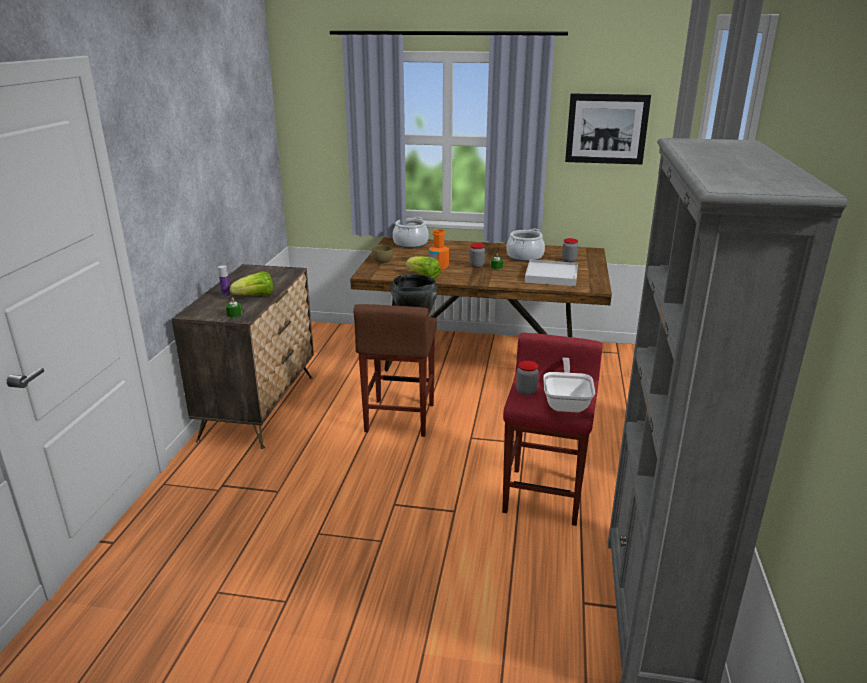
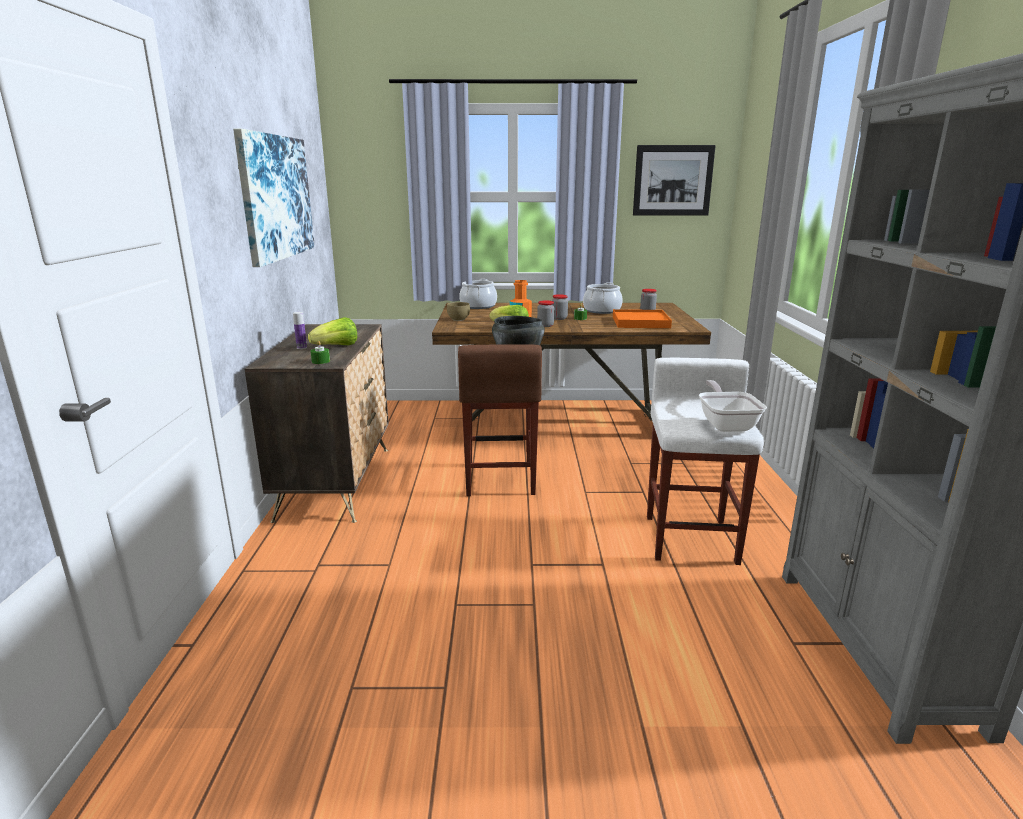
camera: 10 degrees left, 5 degrees down
(213, 158) = (276, 197): none -> picture
(526, 391) = (676, 418): jar -> jar (545, 325)
(544, 494) = (690, 538): red stool -> white stool
(551, 276) = (640, 322): white tray -> orange tray

